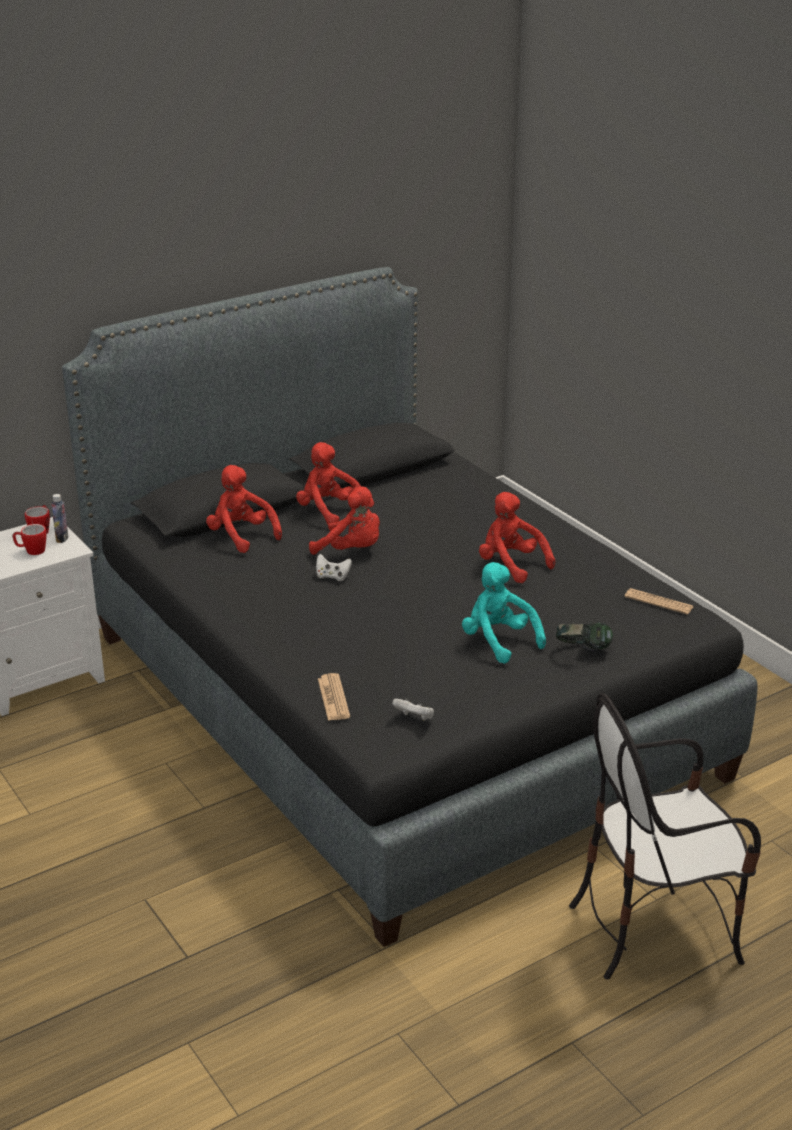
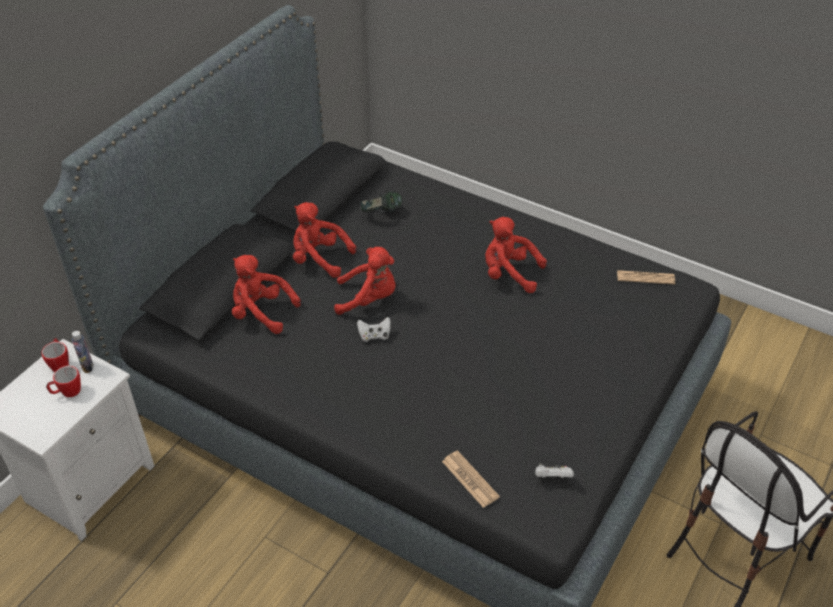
camera: 25 degrees left, 15 degrees up
(498, 641) = (556, 363): turquoise plush toy -> none
(583, 651) = (627, 351): headphones -> headphones (381, 214)

